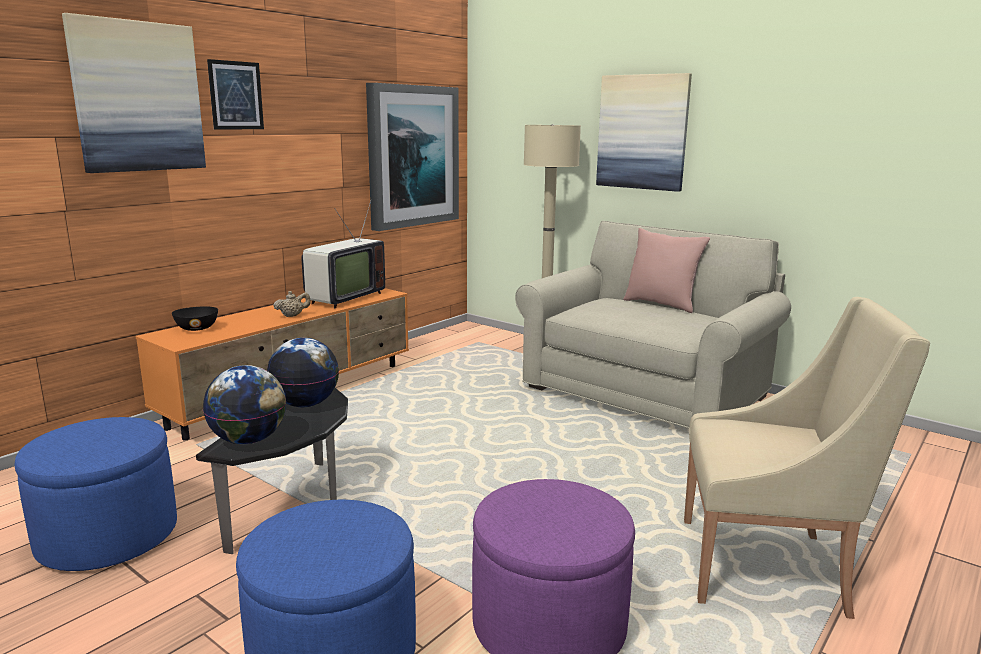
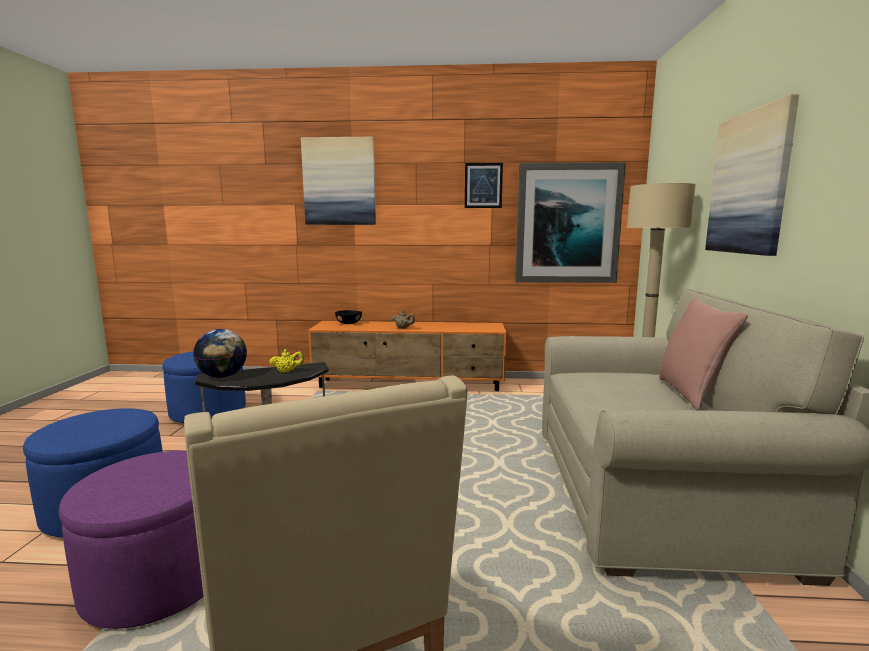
camera: 55 degrees right, 5 degrees down
(236, 95) = (403, 178): picture -> picture (483, 185)
(305, 404) = (287, 371): globe -> yellow teapot
(343, 298) = (459, 326): television -> none

